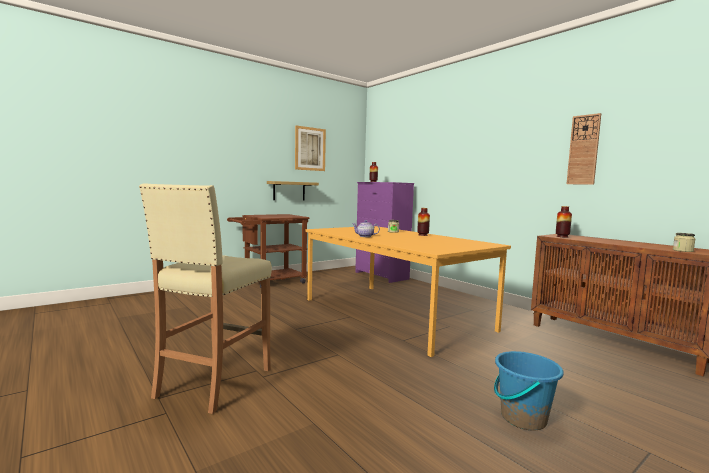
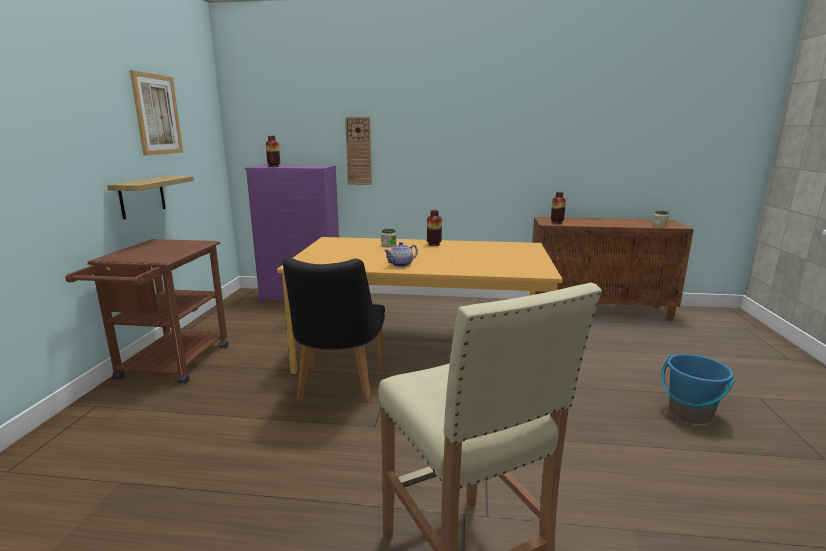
camera: 45 degrees left, 10 degrees up
(314, 311) = (338, 388): none -> black chair
(583, 150) = (556, 130): wall clock -> wall clock (358, 151)

